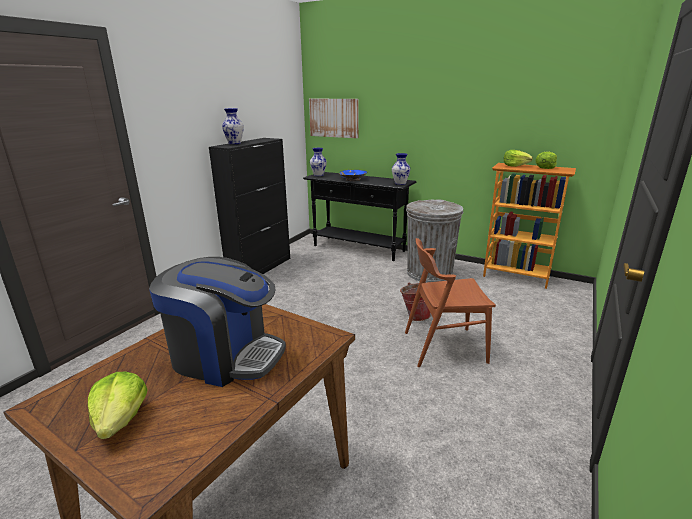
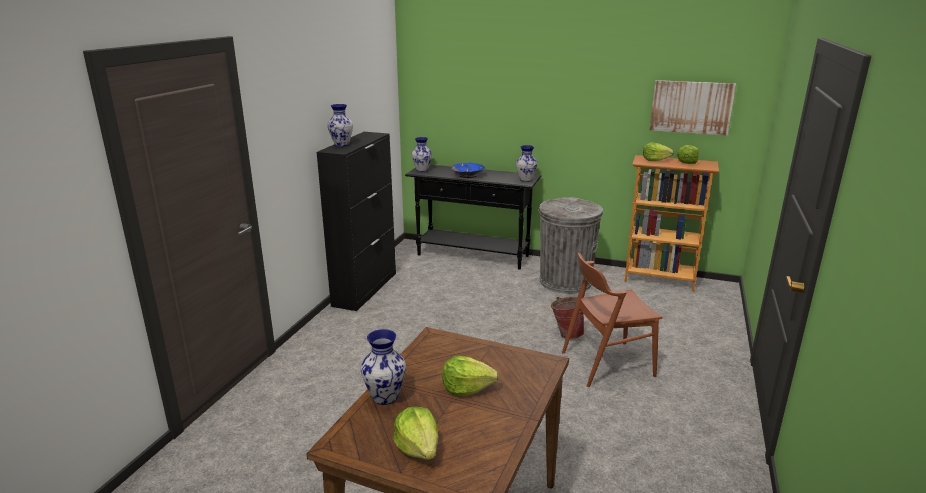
camera: 10 degrees left, 0 degrees up
(137, 357) = (385, 396): none -> vase
(225, 356) = (467, 388): coffee machine -> lettuce
(334, 118) = (438, 101): picture -> picture (691, 107)

